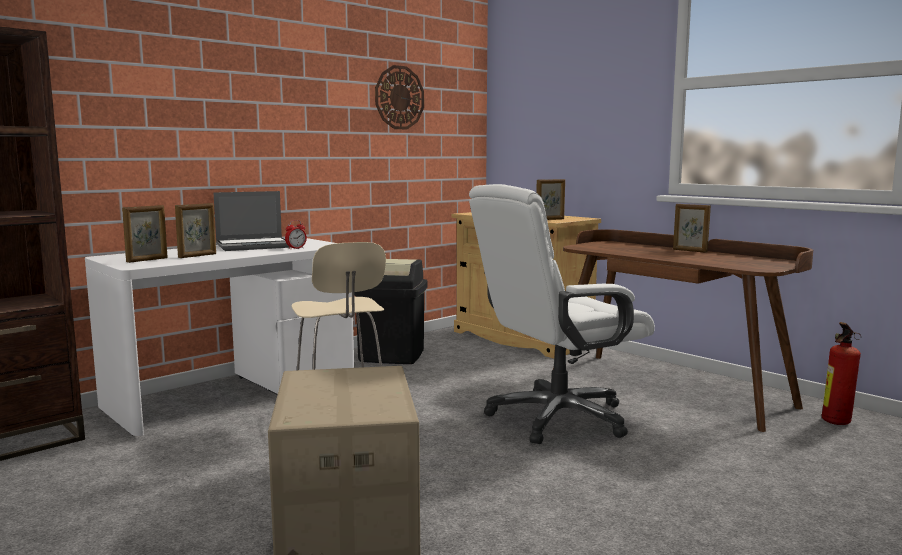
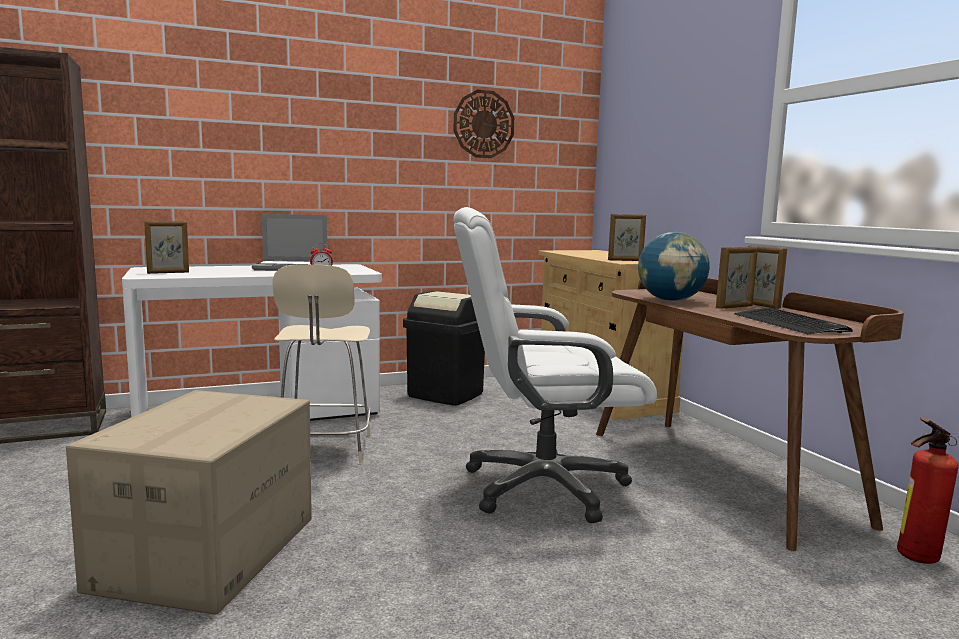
camera: 20 degrees right, 0 degrees up
(198, 256) = (219, 272): picture frame -> picture frame (734, 307)
(624, 252) = (670, 300): none -> globe
(737, 263) = (789, 323): none -> keyboard

